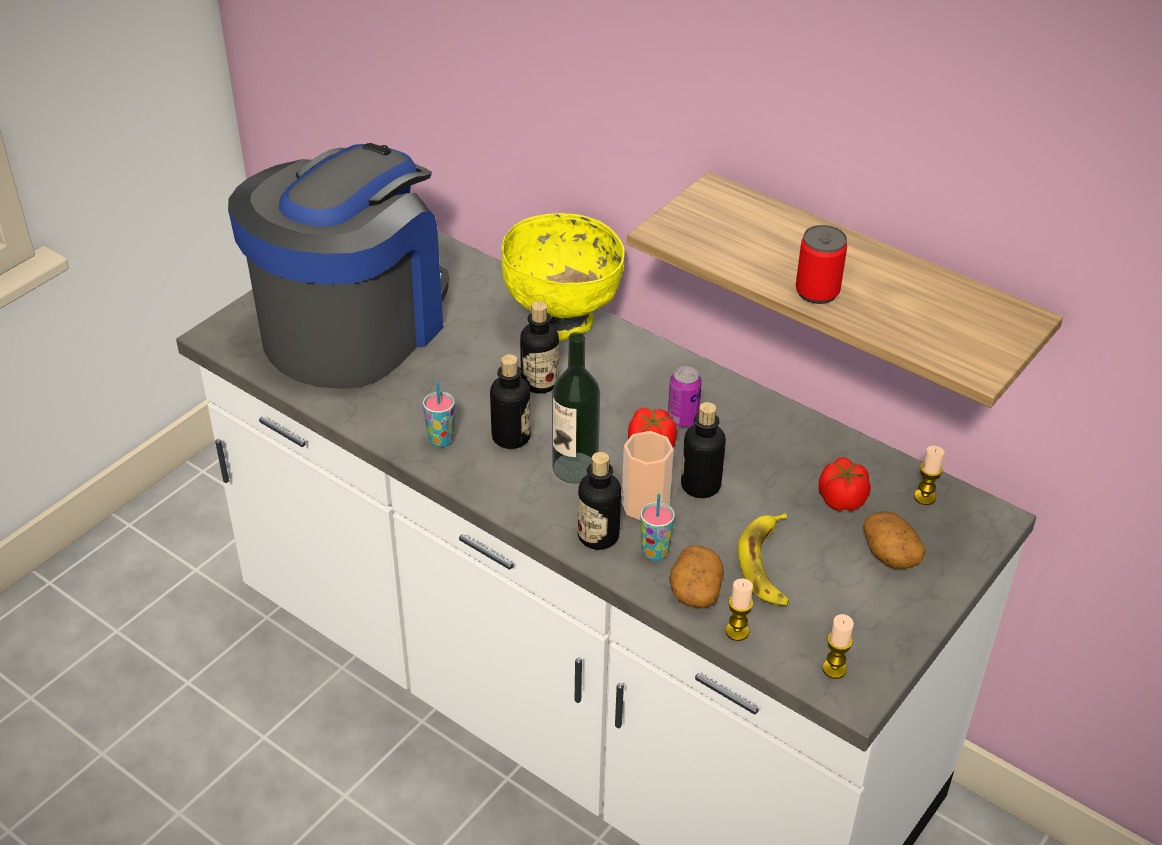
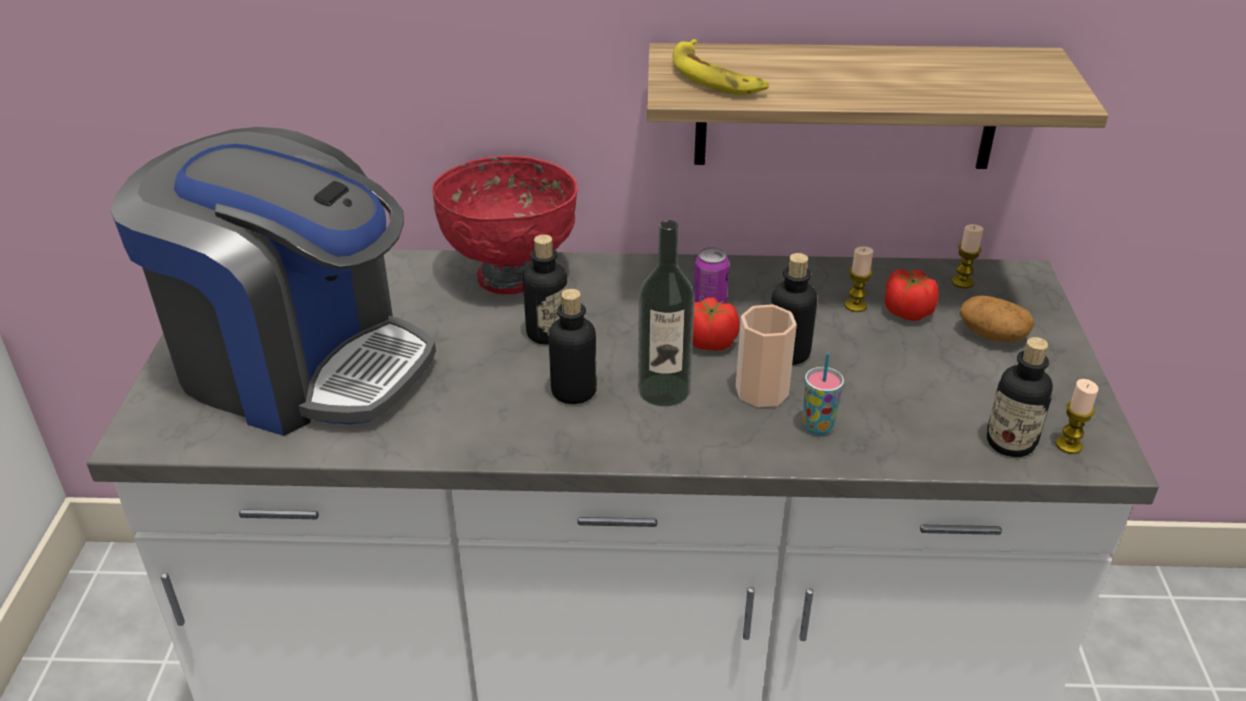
camera: 35 degrees left, 5 degrees down
(354, 327) = (299, 363): coffee machine -> coffee machine turned 120 degrees clockwise
(441, 440) = (507, 425): cup -> none
(562, 321) = (511, 275): yellow bowl -> red bowl
(598, 536) = (753, 438): bottle -> bottle (1010, 443)
(695, 589) = (887, 440): potato -> none
(737, 631) = (962, 456): candle -> candle (855, 305)
(767, 565) = (918, 390): banana -> banana (715, 77)
(817, 292) = (870, 93): can -> none

